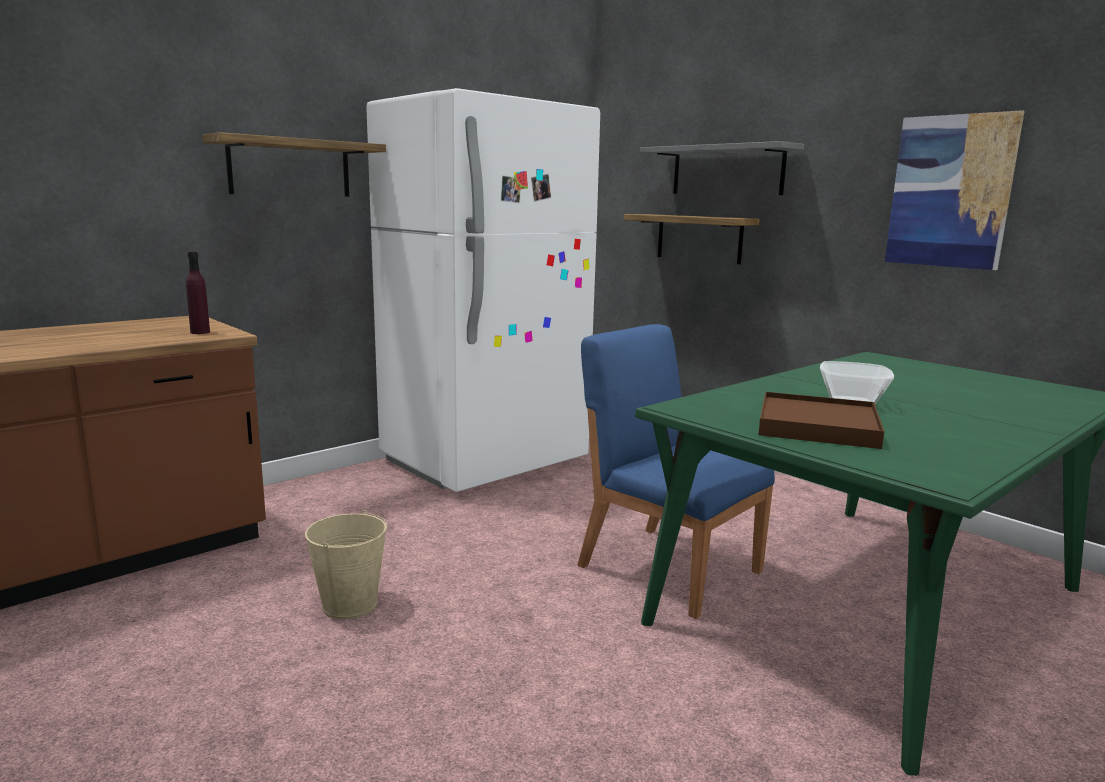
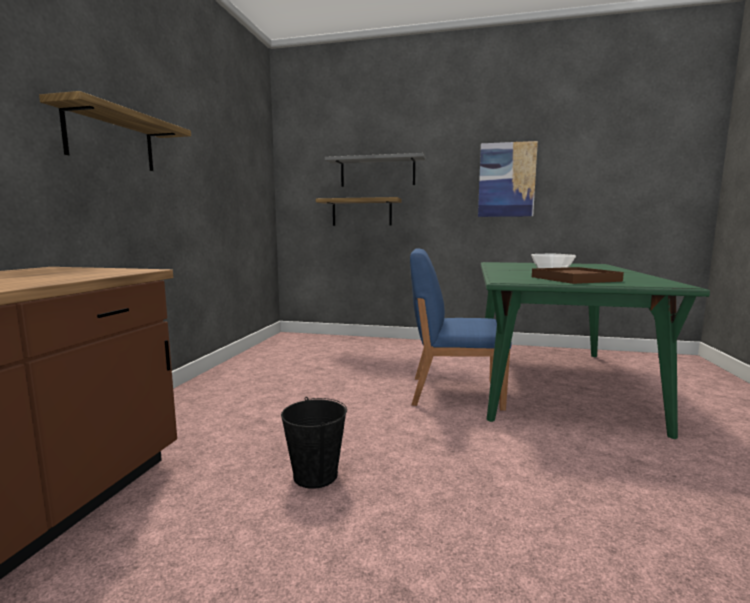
camera: 35 degrees left, 5 degrees down
(200, 332) = (108, 271): purple bottle -> none
(349, 605) = (315, 475): beige bucket -> black bucket
(485, 462) = (264, 369): white fridge -> none

